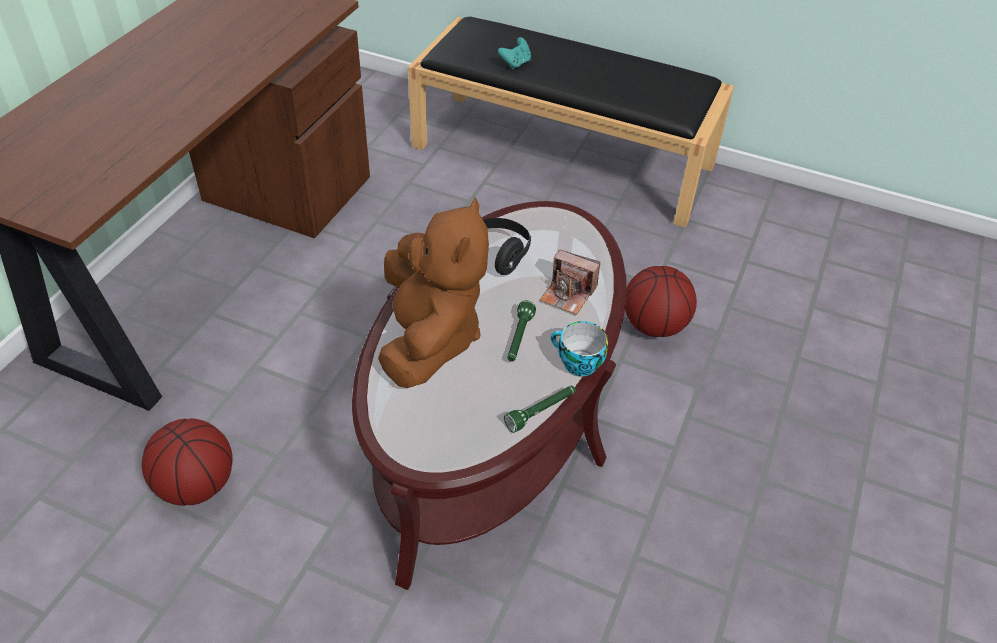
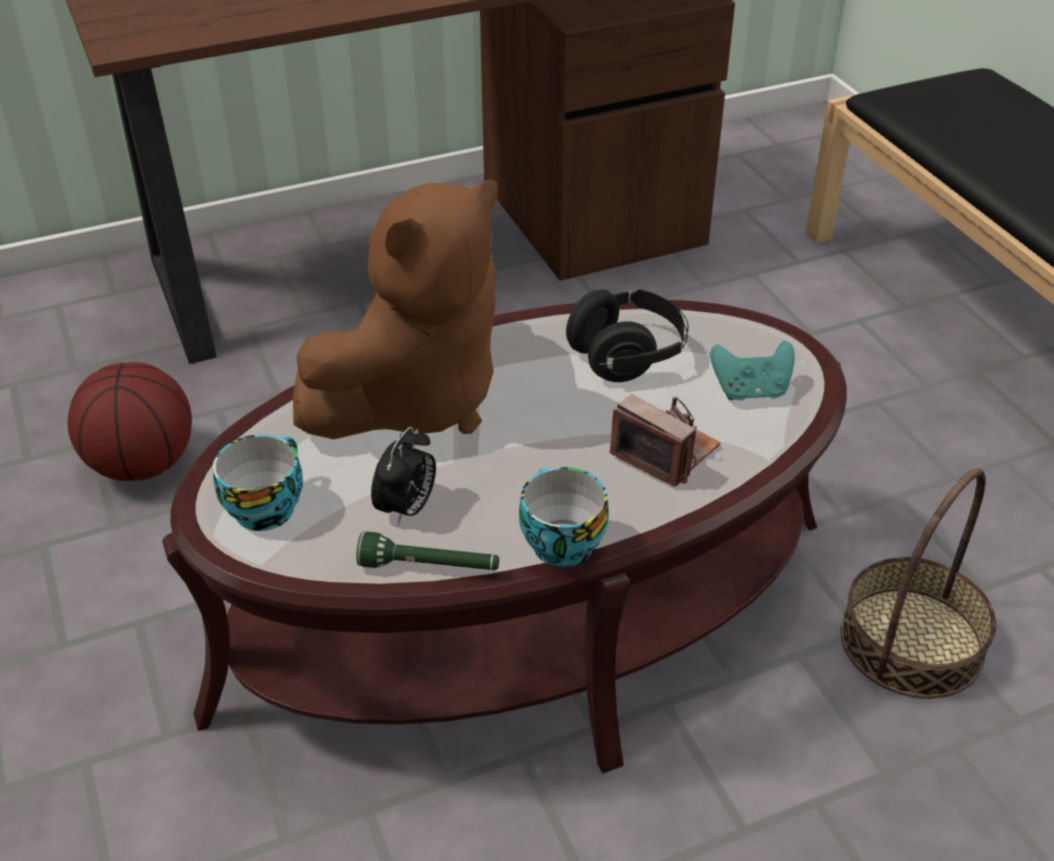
camera: 45 degrees right, 5 degrees down
(430, 437) = (265, 506): none -> cup
(496, 393) = (407, 509): none -> alarm clock
(515, 63) = (983, 146): turquoise game controller -> turquoise game controller (750, 391)
(519, 338) = (523, 465): green flashlight -> none
(568, 294) = (665, 452): camera -> camera turned 150 degrees clockwise
(653, 325) = (911, 641): basketball -> basket

